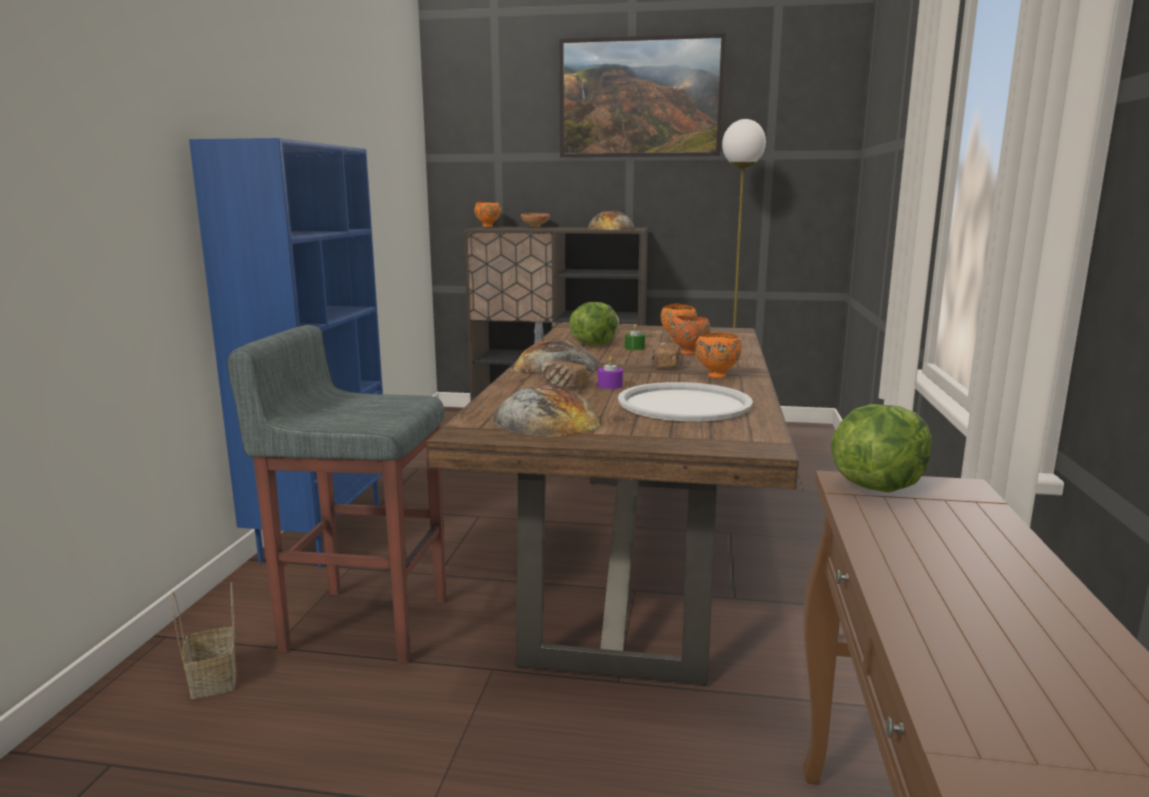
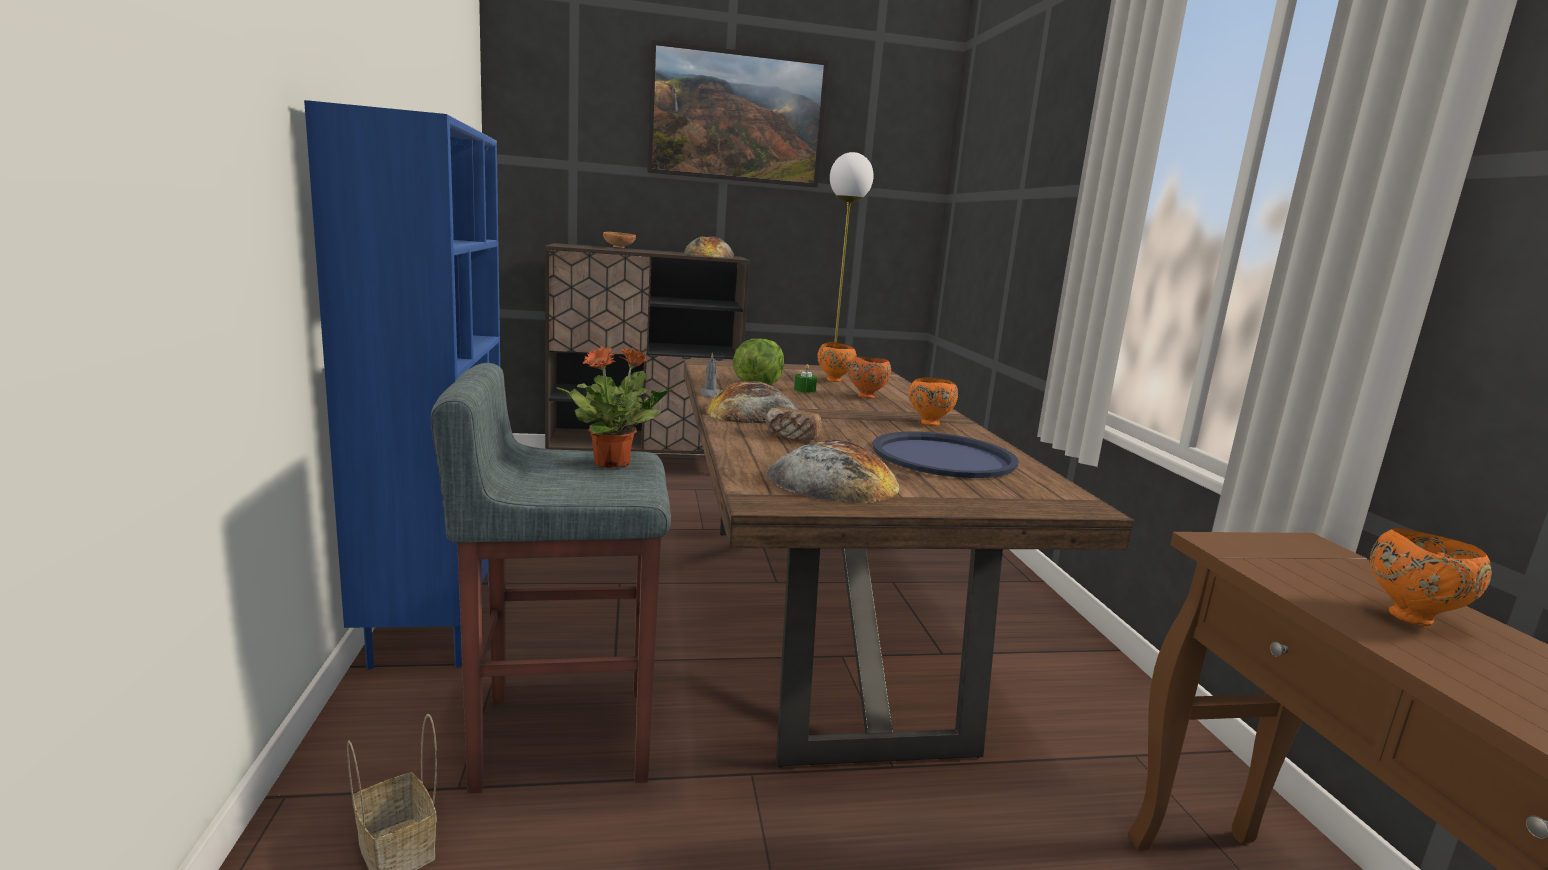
camera: 20 degrees left, 0 degrees up
(392, 403) = (613, 463): none -> potted plant
(488, 226) = (564, 244): orange bowl -> orange bowl (1413, 617)
(610, 385) = (840, 436): purple candle -> none
(664, 366) = (863, 411): bread -> none
(684, 404) = (943, 457): white tray -> blue tray
(877, 486) = (1248, 546): lettuce -> none

